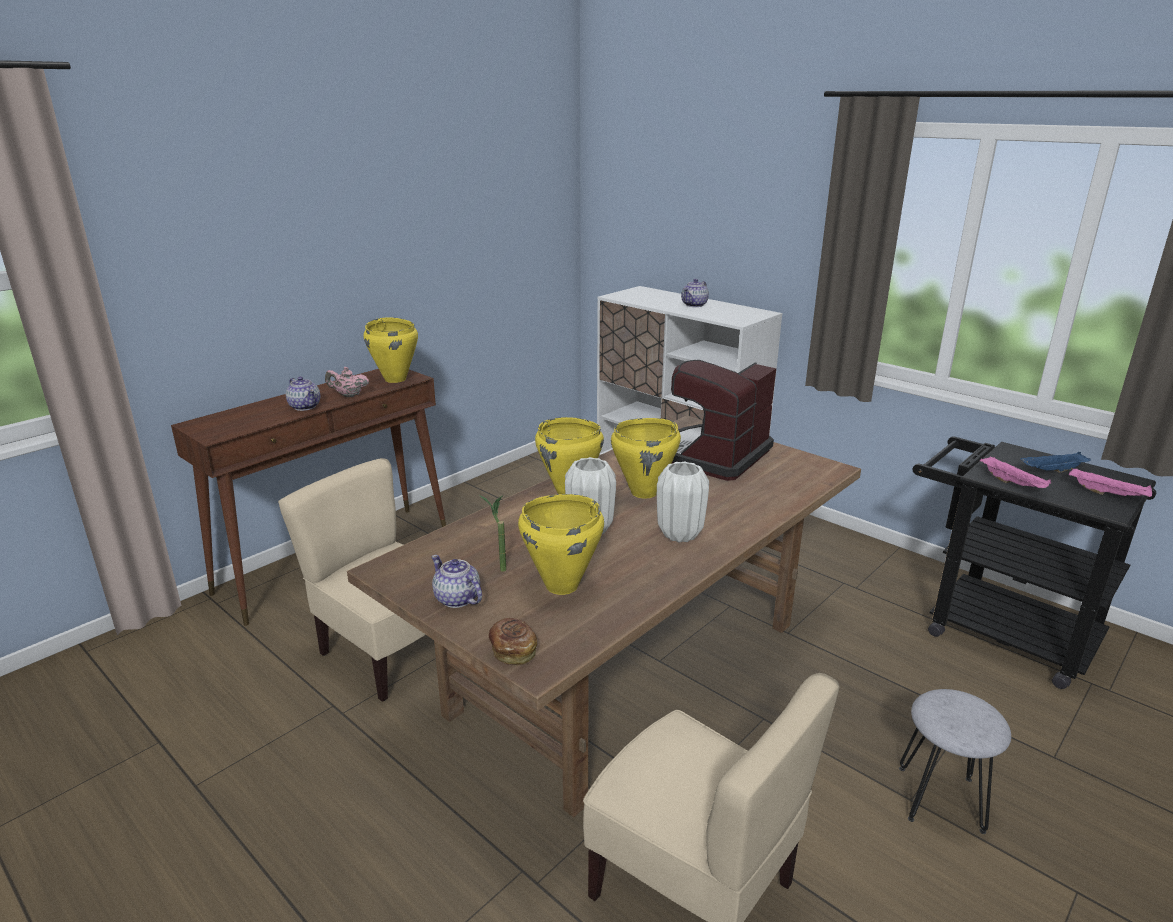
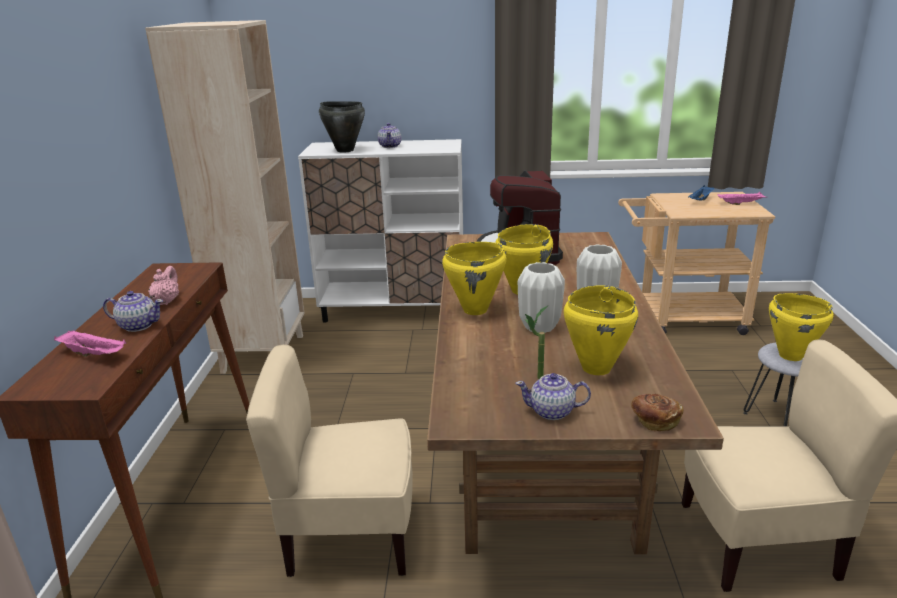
camera: 40 degrees left, 0 degrees up
(348, 395) = (166, 301): pink teapot -> pink teapot turned 135 degrees clockwise
(395, 379) = (185, 274): yellow cooking pot -> yellow cooking pot (790, 355)
(522, 481) = (263, 353): none -> beige bookcase
(646, 300) = (345, 150): none -> black cooking pot
(995, 629) = (680, 318): black cart -> beige cart
(1013, 484) = (698, 212): pink tray -> pink tray (94, 354)

